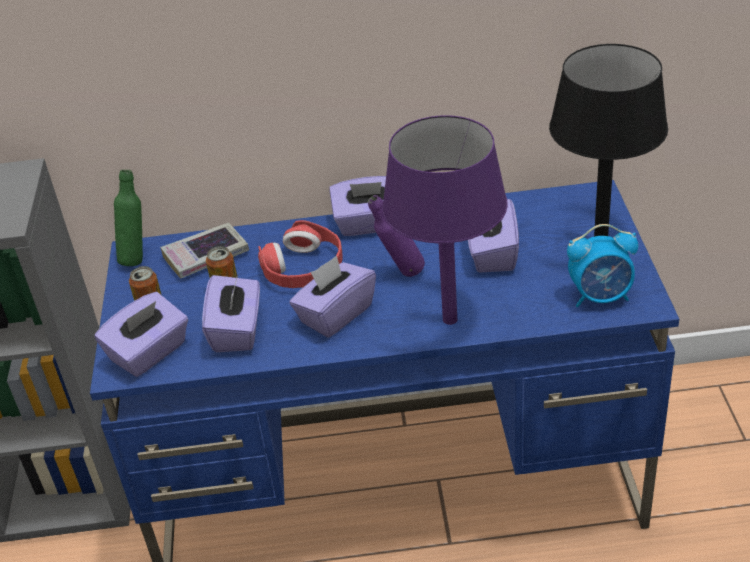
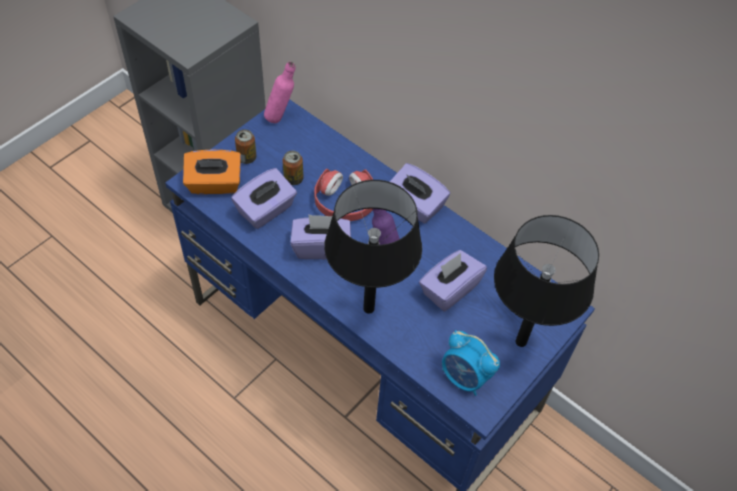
camera: 40 degrees right, 15 degrees up
(137, 257) = (281, 117): green bottle -> pink bottle
(149, 353) = (214, 184): purple tissue box -> orange tissue box
(206, 256) = (312, 147): book -> none
(449, 320) = (368, 308): purple table lamp -> black table lamp

